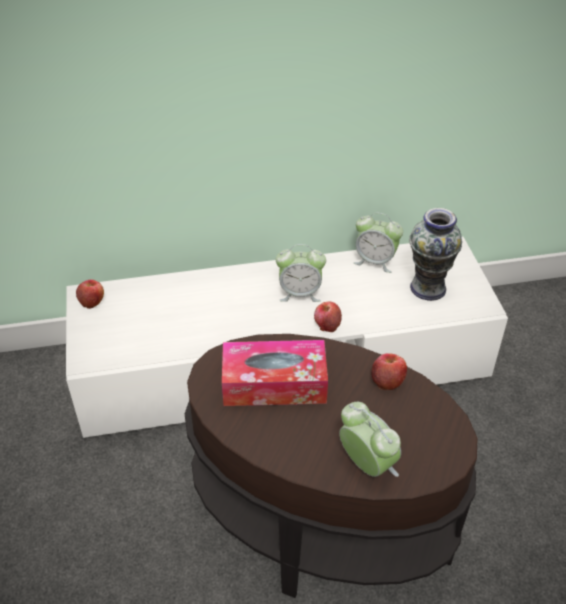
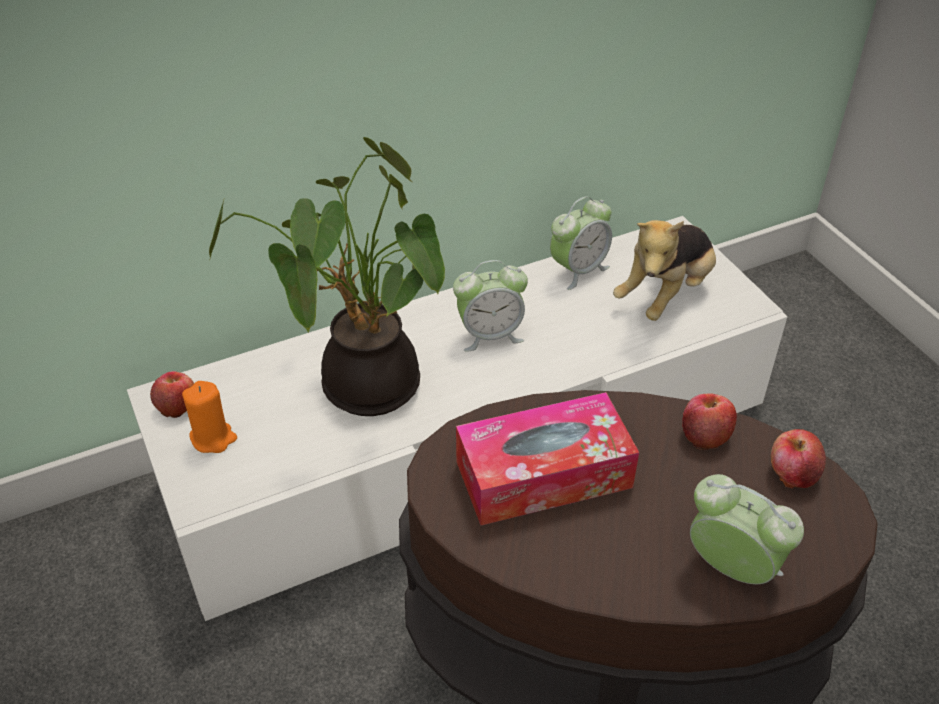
camera: 15 degrees left, 0 degrees up
(106, 325) = (213, 438): none -> orange candle
(206, 311) = (362, 387): none -> potted plant
(327, 325) = (546, 373): apple -> apple (792, 474)
(375, 261) = (578, 270): alarm clock -> alarm clock turned 45 degrees counterclockwise
(428, 288) = (666, 294): vase -> plush toy

